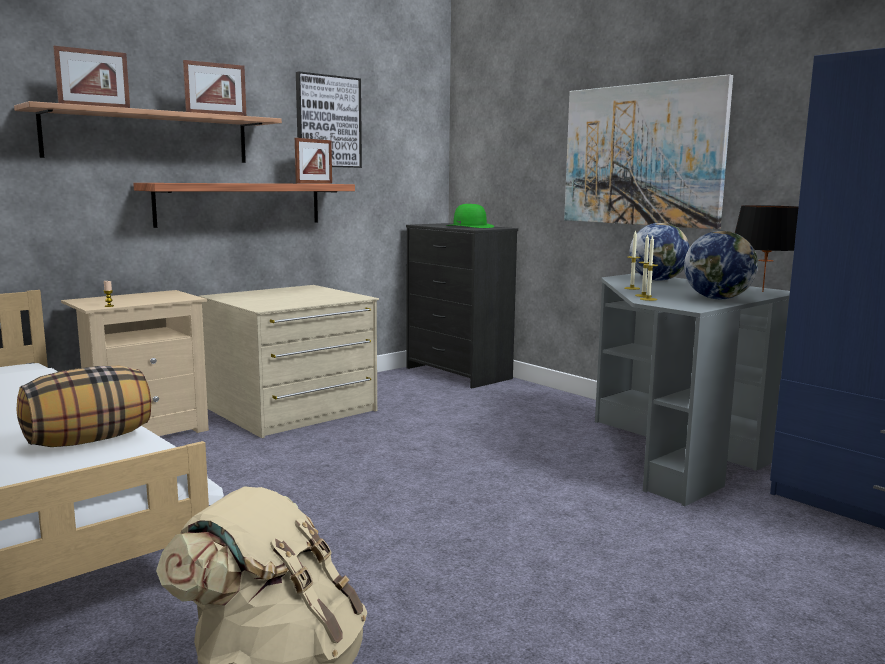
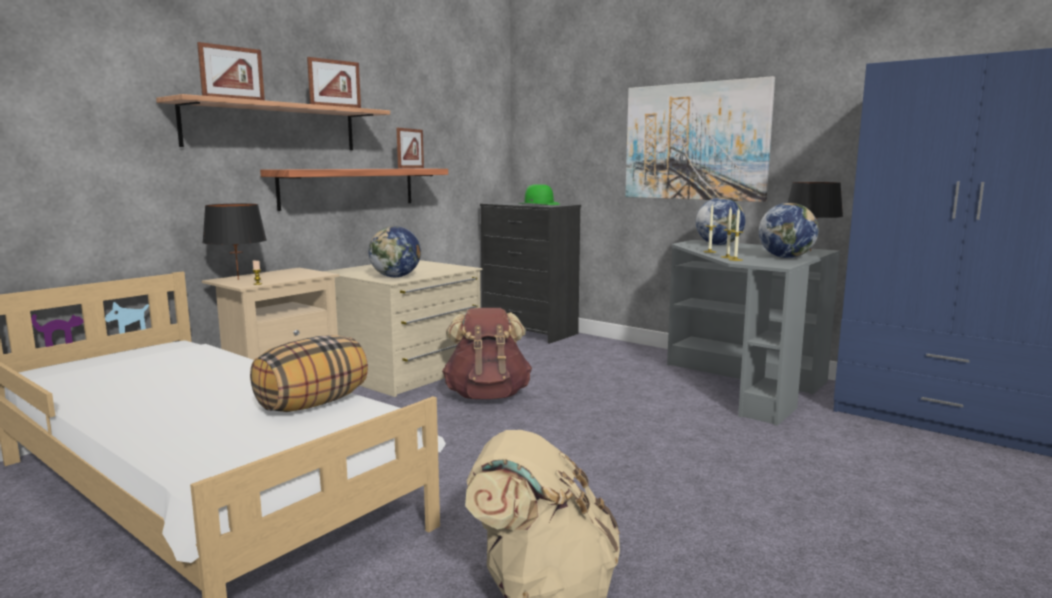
camera: 10 degrees left, 0 degrees up
(97, 300) = (238, 279): none -> black table lamp
(271, 304) = (396, 277): none -> globe
(328, 121) = (418, 113): picture -> none
(362, 444) = (487, 396): none -> brown backpack

